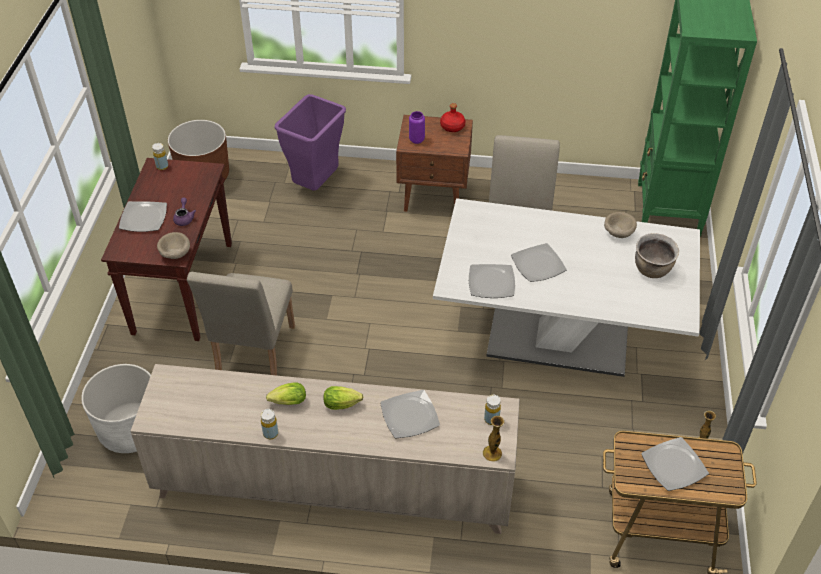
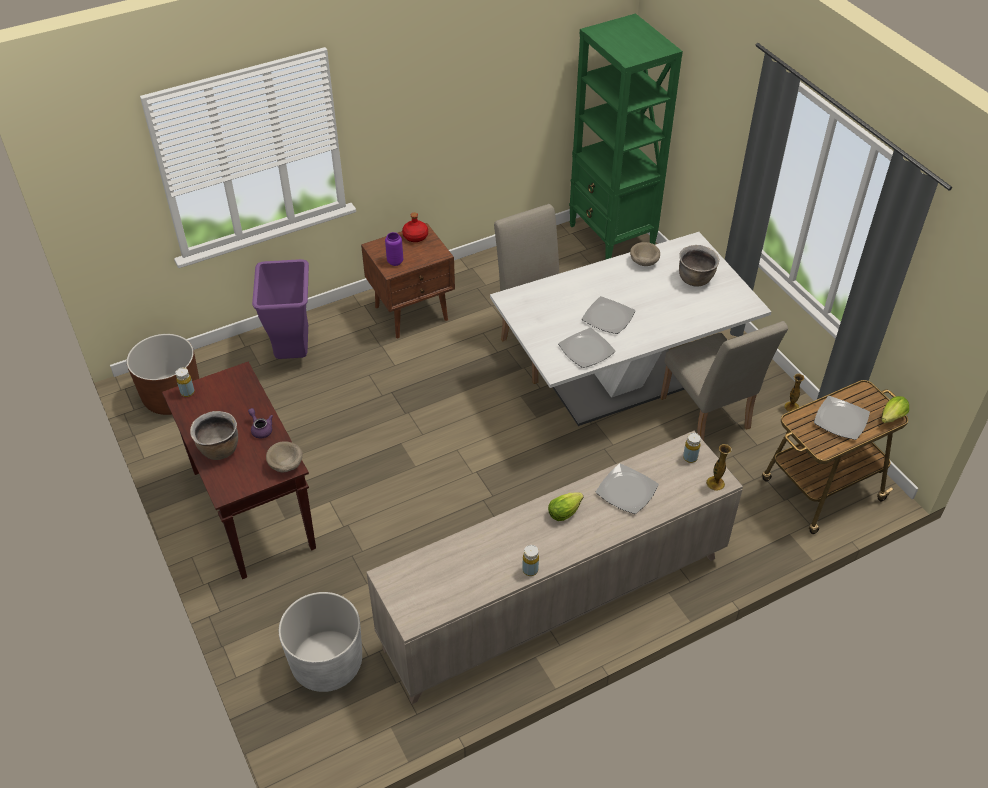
camera: 35 degrees left, 0 degrees up
(143, 218) = (219, 449): plate -> brown cooking pot
(253, 355) = (379, 533): beige chair -> beige chair (708, 418)
(286, 402) = (517, 537): lettuce -> lettuce (890, 418)

